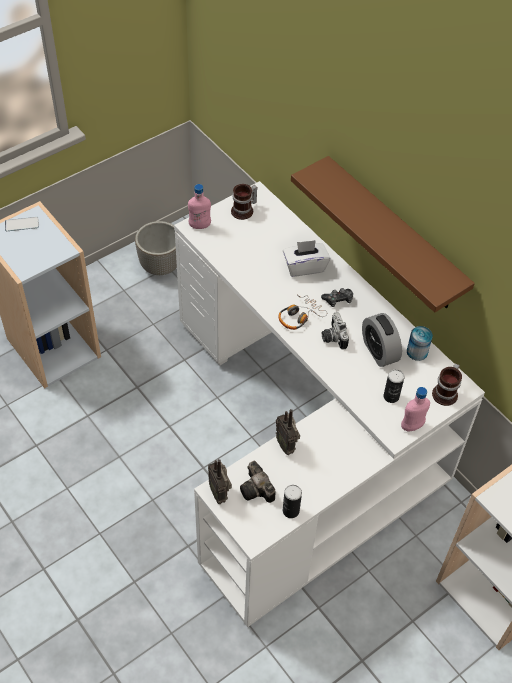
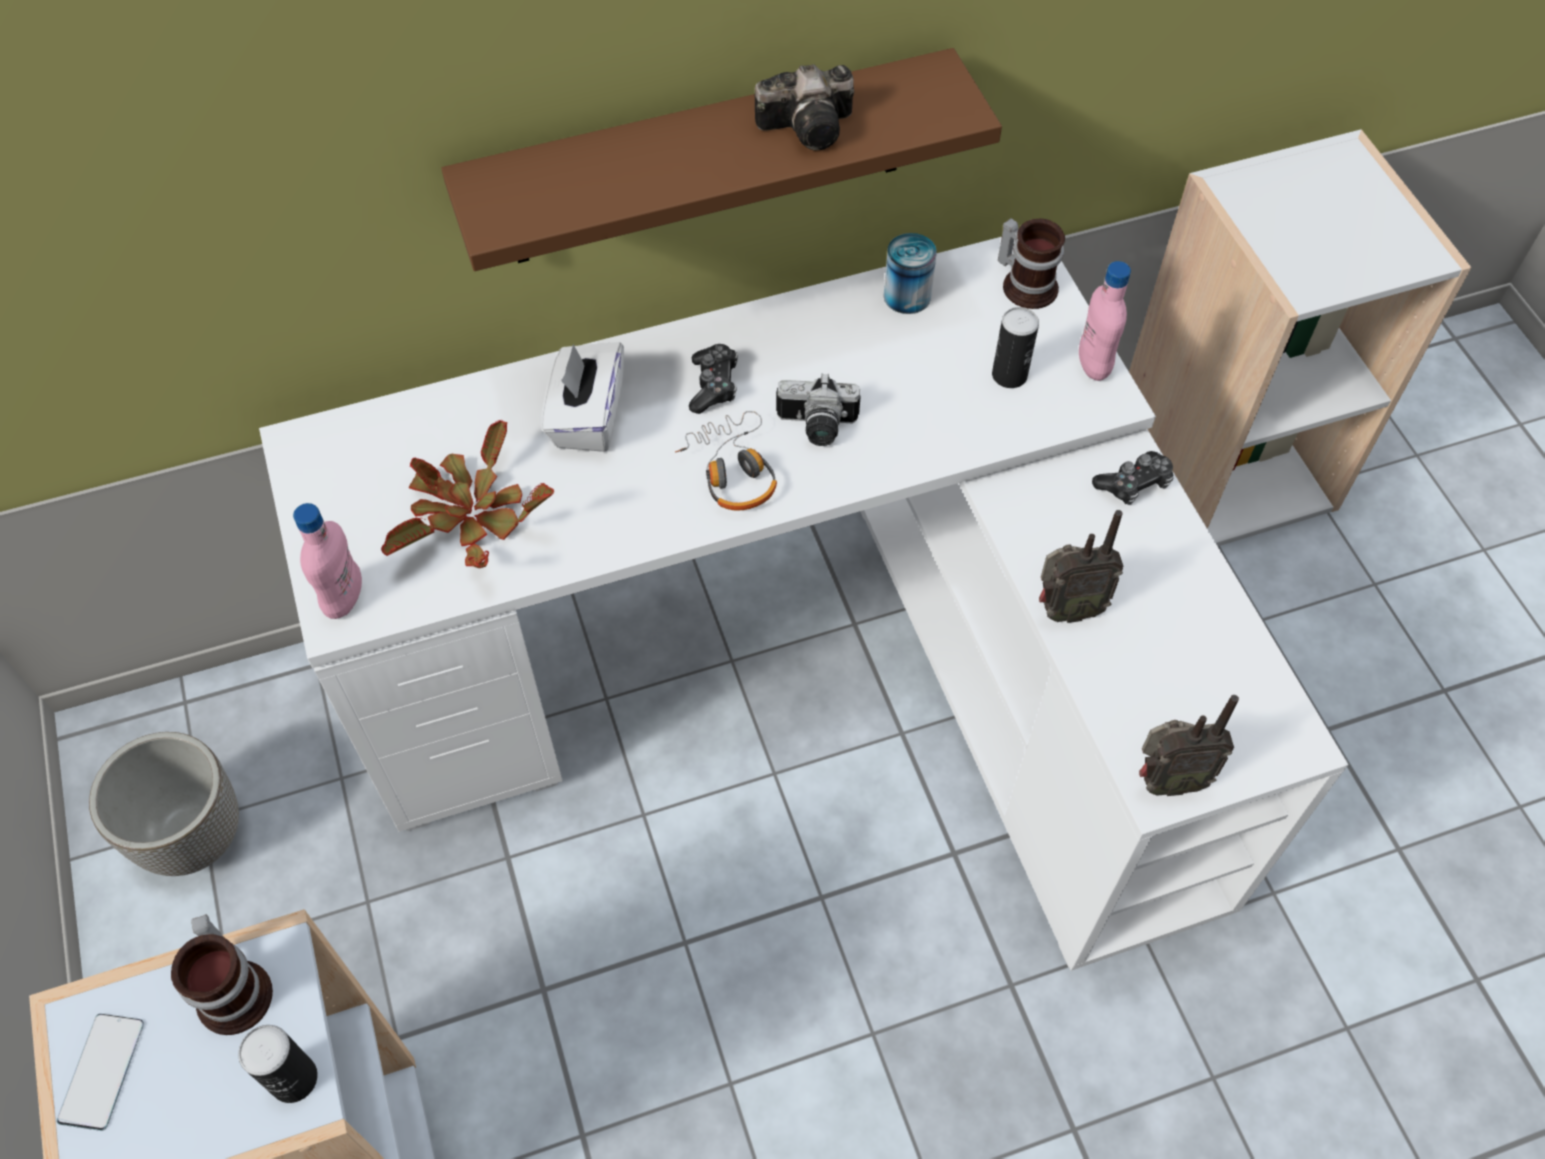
camera: 70 degrees left, 5 degrees up
(244, 211) = (345, 486): mug -> mug (236, 988)
(246, 247) = (470, 517): none -> potted plant
(257, 490) = (1174, 701): camera -> camera (811, 126)
(291, 510) = (1238, 651): can -> can (294, 1079)
(361, 459) = (1134, 484): none -> game controller
(379, 351) = (884, 358): alarm clock -> none

